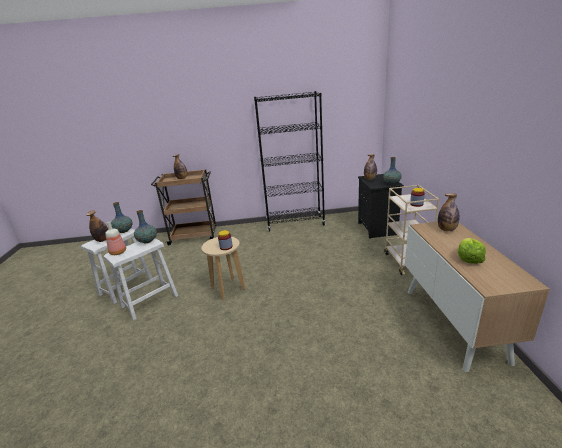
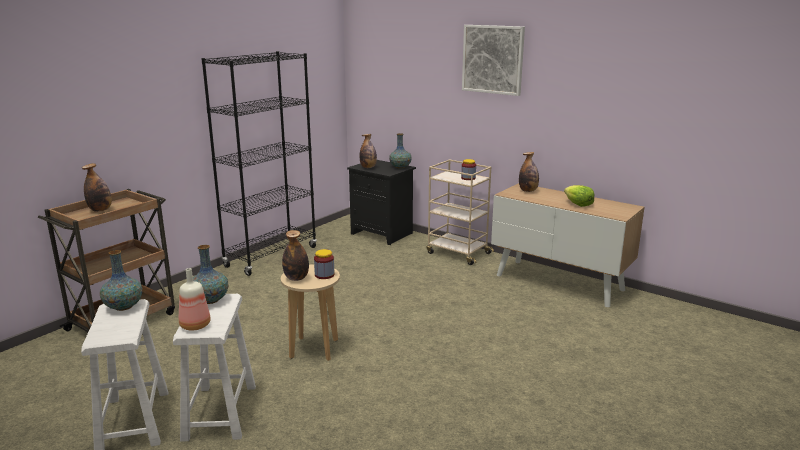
camera: 50 degrees left, 5 degrees down
(103, 240) = (113, 327): bottle -> bottle (296, 278)
(454, 98) = (493, 59): none -> picture

